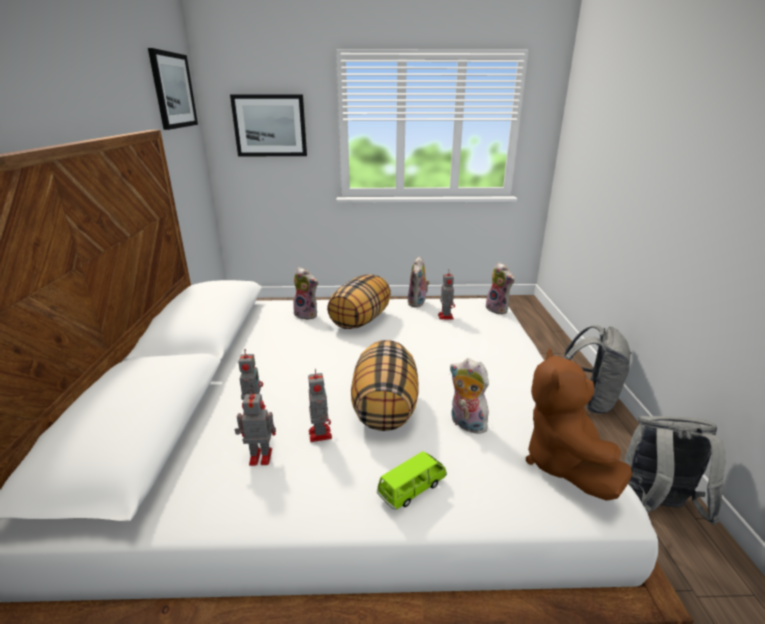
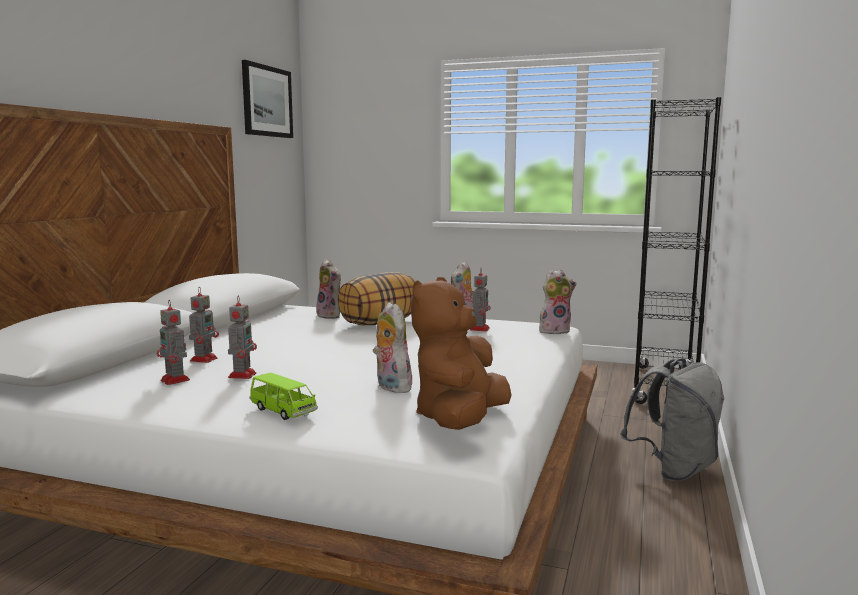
camera: 20 degrees right, 15 degrees down
(259, 457) = (175, 380): toy robot -> toy robot turned 150 degrees counterclockwise
(270, 126) = (368, 141): picture -> none
(384, 407) = (324, 369): pillow -> none
(412, 489) = (283, 411): green toy car -> green toy car turned 60 degrees clockwise
(498, 309) = (554, 331): plush toy -> plush toy turned 90 degrees counterclockwise
(524, 316) = (664, 386): none -> black bookcase
(654, 506) = (664, 570): grey backpack -> none

